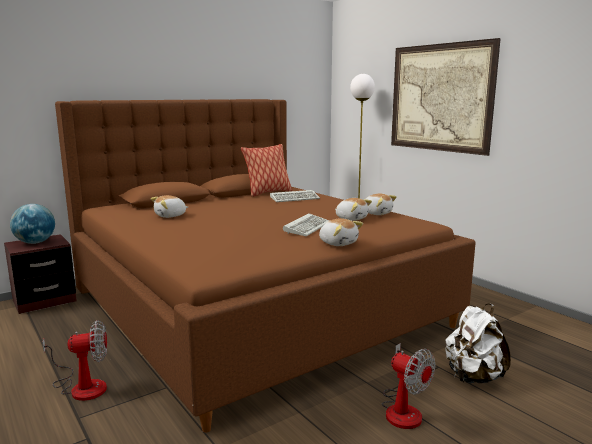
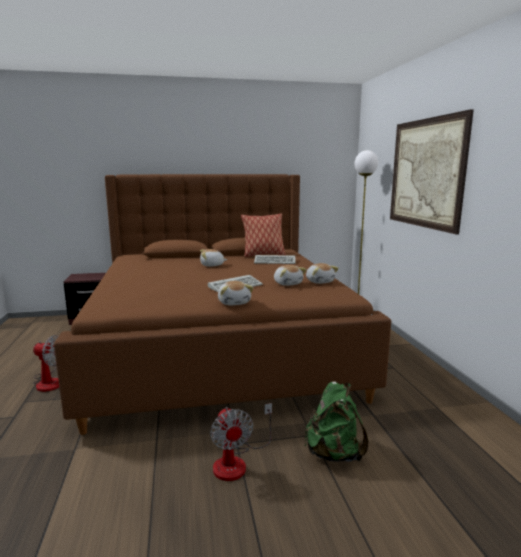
camera: 25 degrees right, 0 degrees up
(35, 242) = (87, 276): globe -> none
(170, 216) = (158, 266): plush toy -> plush toy (212, 265)
(473, 377) = (334, 453): white backpack -> green backpack

